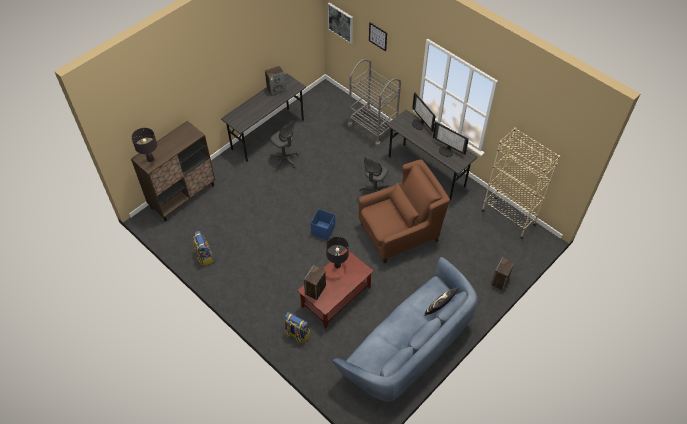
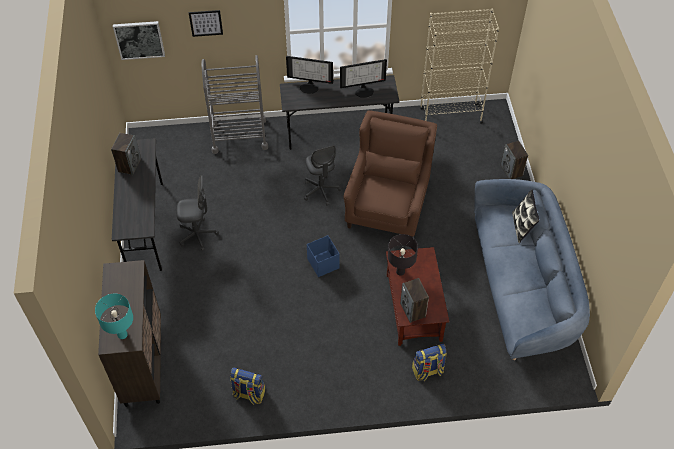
camera: 50 degrees left, 0 degrees up
(150, 159) = (122, 335): black table lamp -> turquoise table lamp

